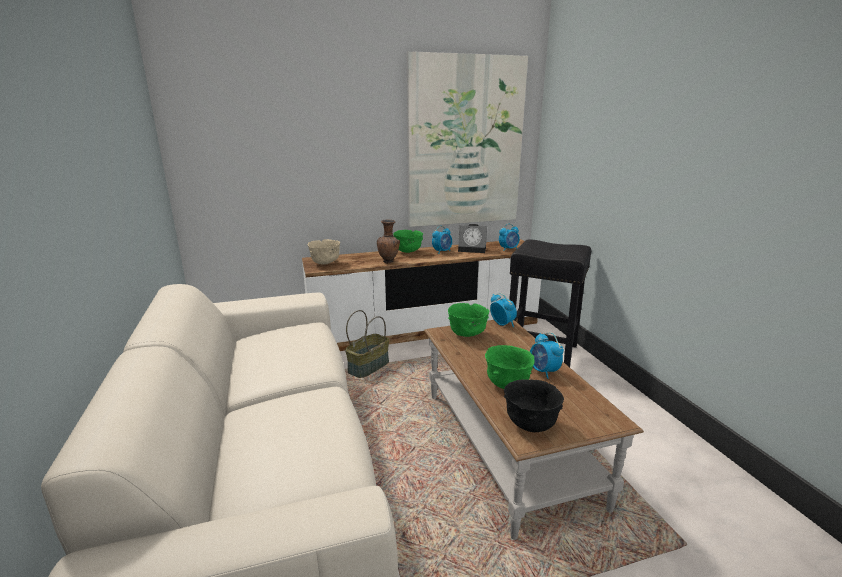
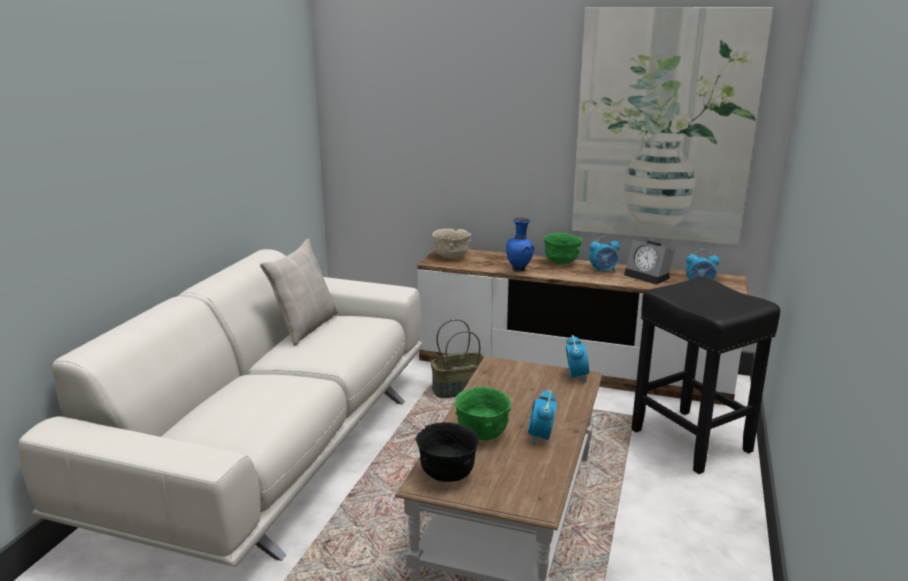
camera: 35 degrees right, 0 degrees up
(247, 349) = (305, 327): none -> beige pillow
(389, 262) = (519, 270): brown vase -> blue vase
(467, 334) = (518, 375): green bowl -> none

